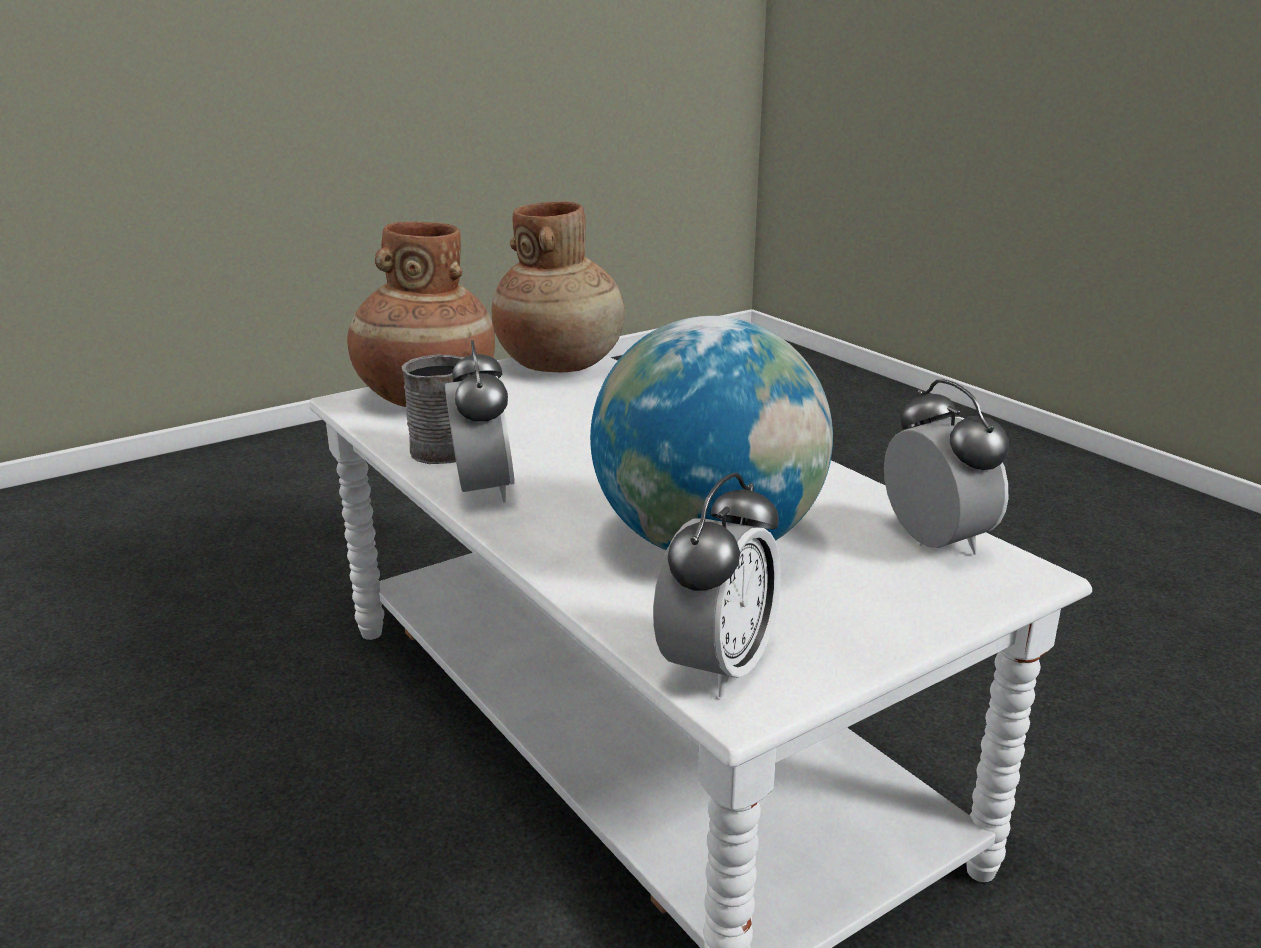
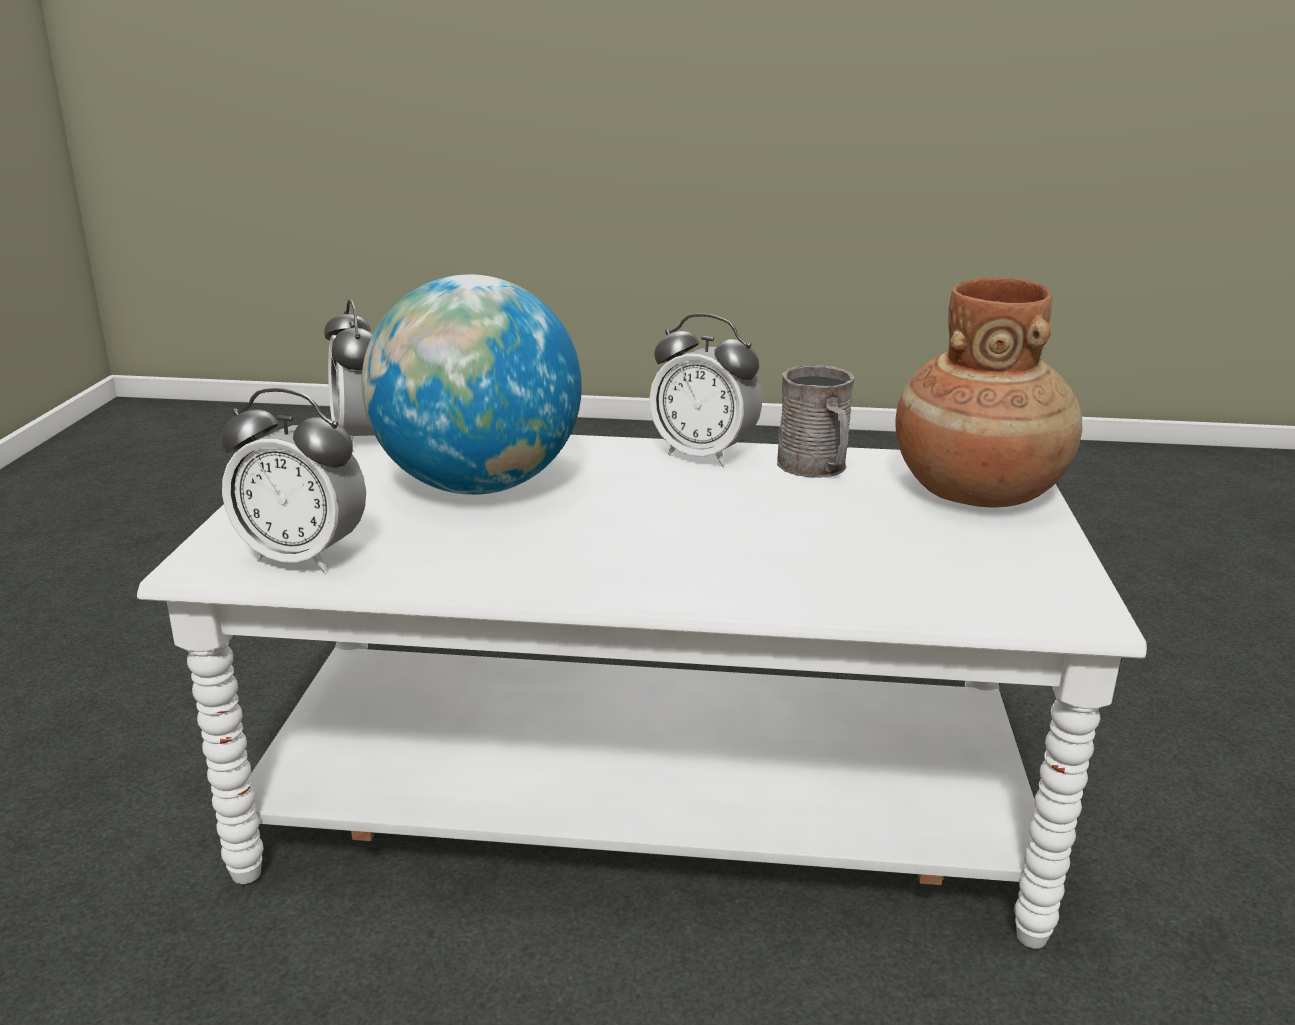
camera: 130 degrees right, 0 degrees up
(561, 365) = (1032, 588): brown vase -> none

